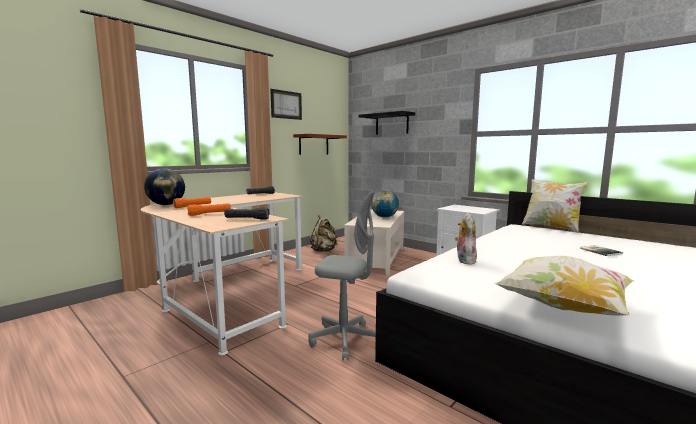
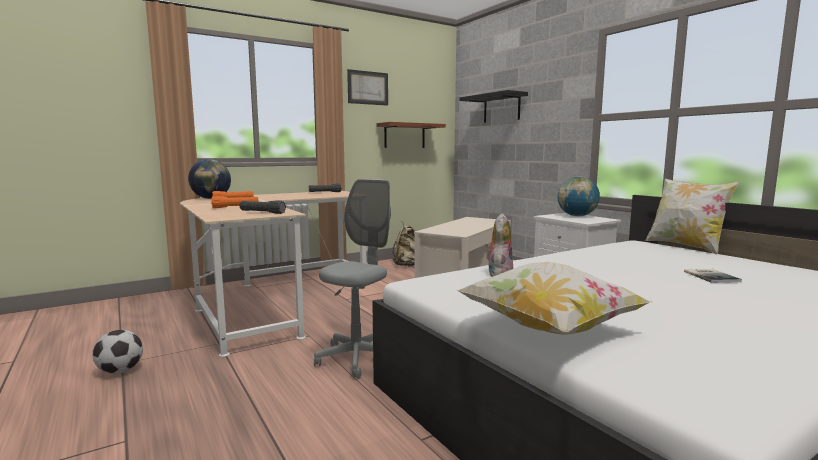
camera: 15 degrees right, 0 degrees up
(127, 385) = (120, 371): none -> football
(345, 340) = (357, 358): grey office chair -> grey office chair turned 90 degrees counterclockwise
(384, 217) = (475, 226): globe -> globe (577, 216)

